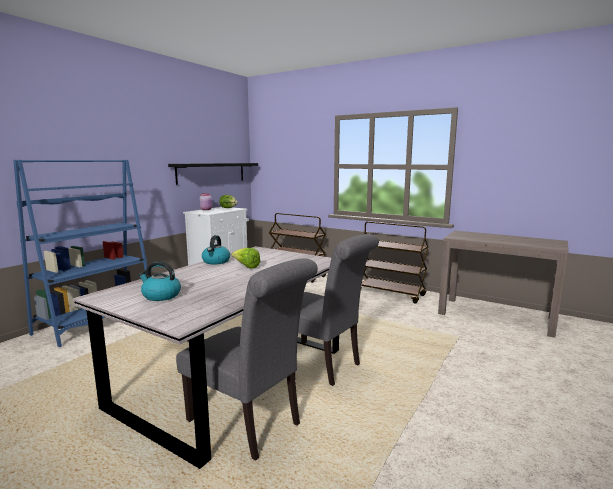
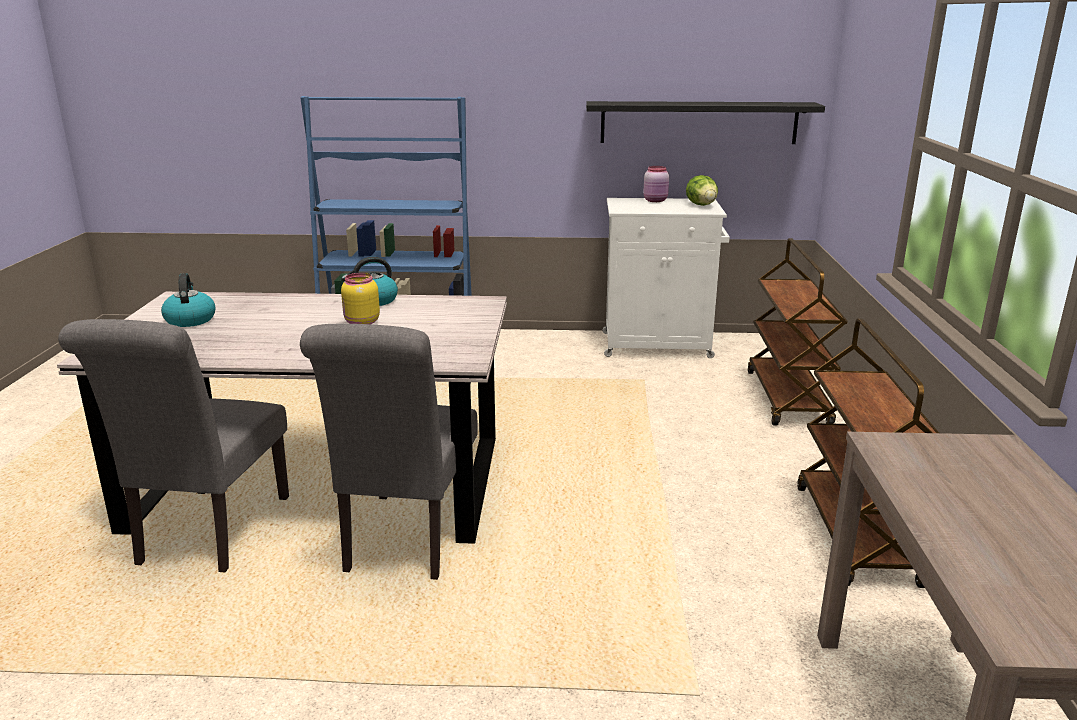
camera: 60 degrees right, 10 degrees up
(246, 267) = (361, 322): lettuce -> yellow jar

